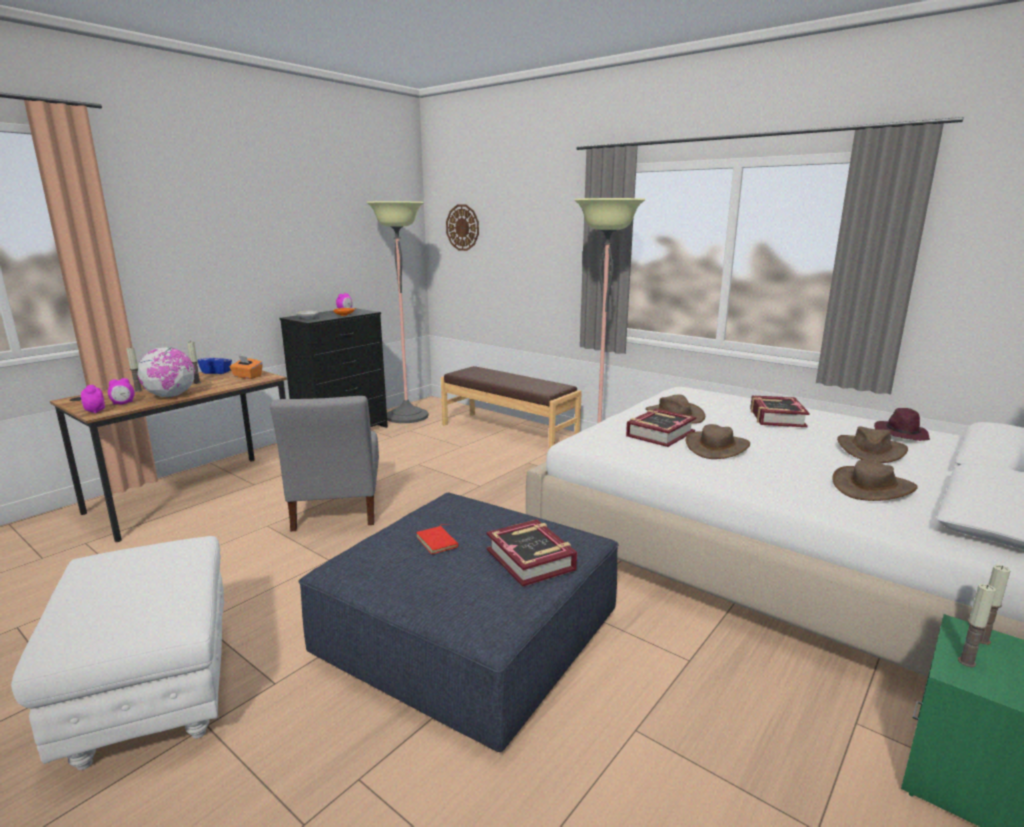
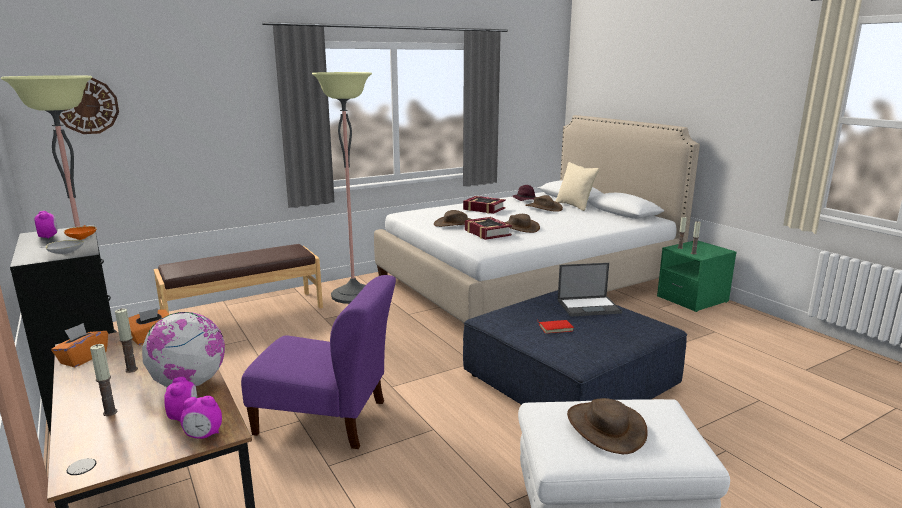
camera: 70 degrees left, 0 degrees up
(216, 372) = (83, 358): blue tissue box -> orange tissue box
(336, 508) = (326, 419): grey chair -> purple chair
(531, 559) = (589, 306): book -> laptop
(873, 487) = (587, 218): brown hat -> brown hat (606, 427)
(943, 471) = (574, 206): none -> beige pillow

